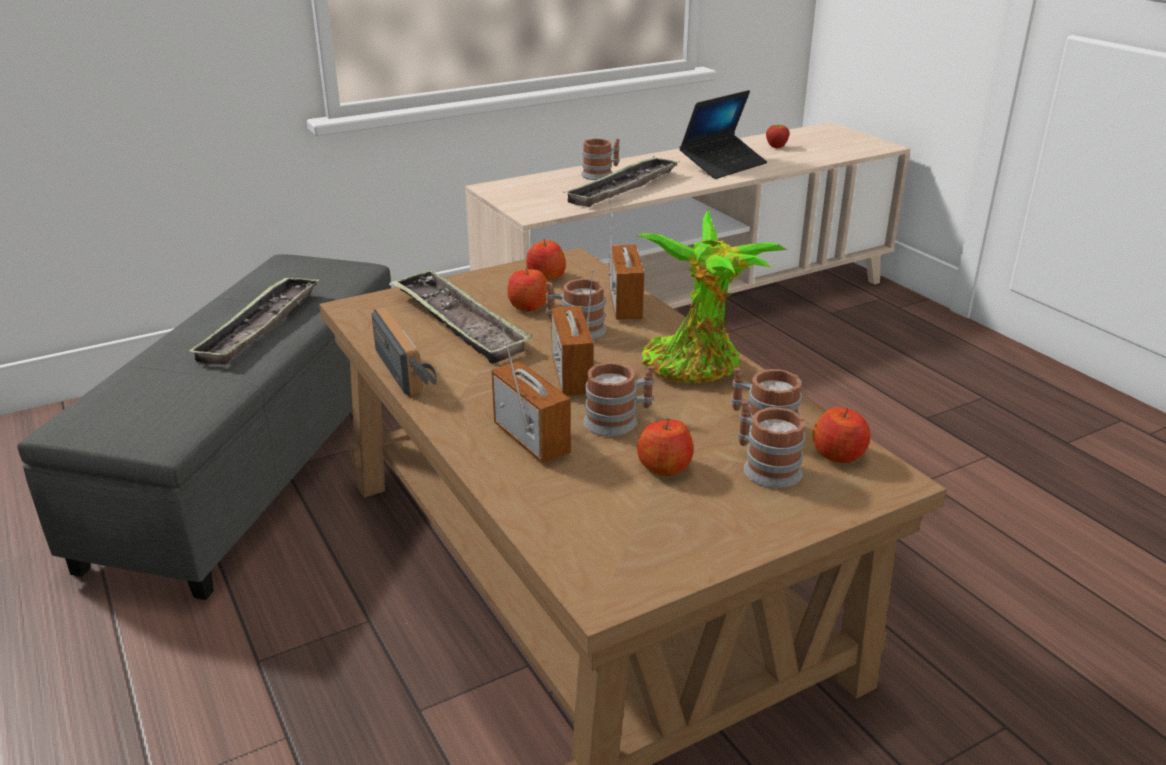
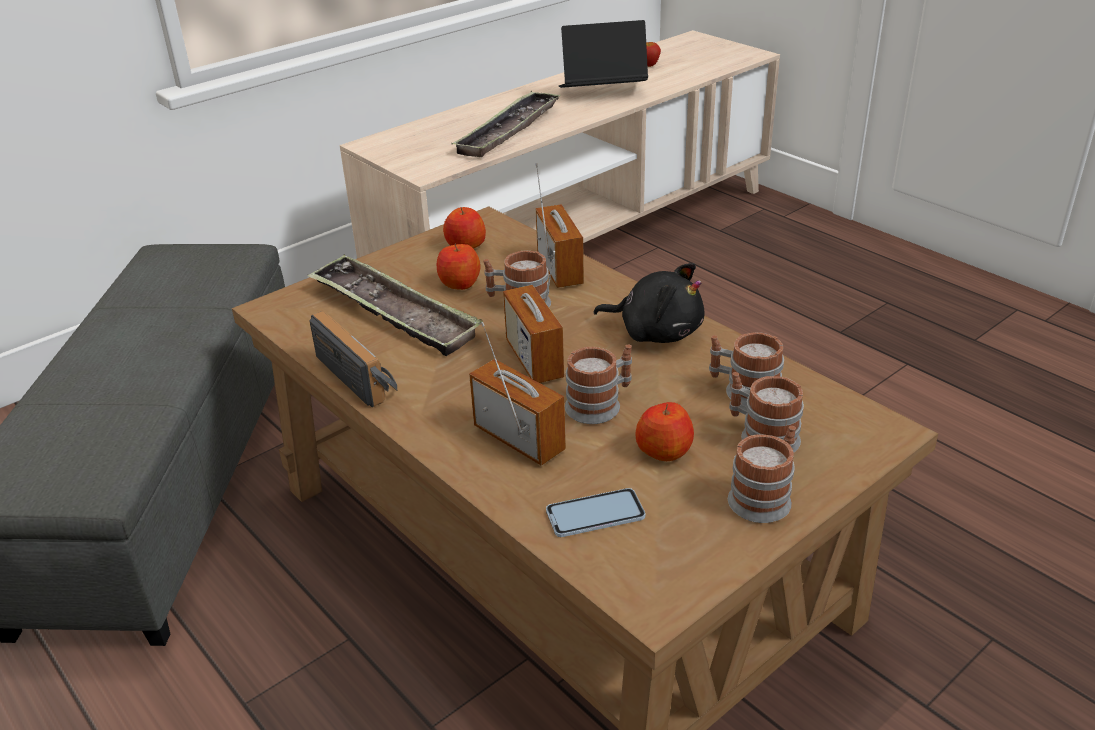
camera: 10 degrees left, 5 degrees up
(260, 327) = (158, 337): tray -> none
(577, 511) = (595, 514): none -> phone
(601, 174) = (480, 116): mug -> mug (765, 496)
(696, 367) = (656, 332): potted plant -> black plush toy
(723, 165) = (602, 92): laptop -> laptop turned 135 degrees counterclockwise
(839, 455) = (827, 411): apple -> none

